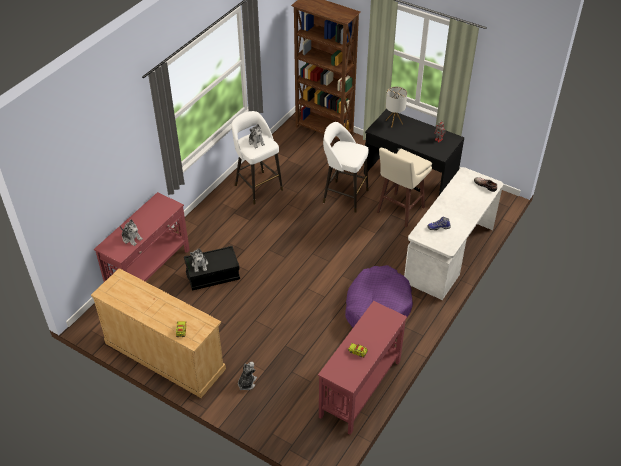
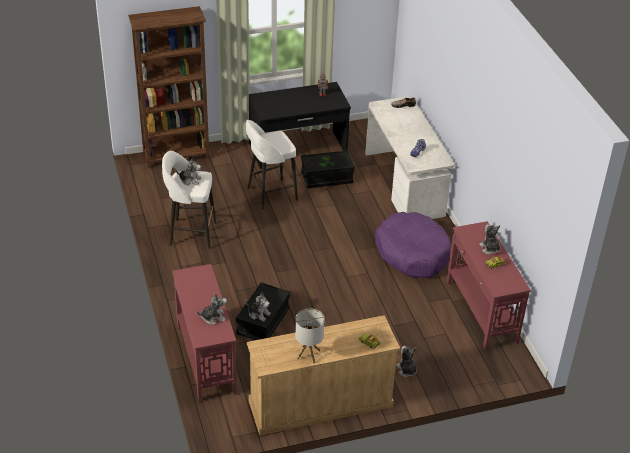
camera: 50 degrees left, 5 degrees down
(374, 337) = (489, 249): none -> plush toy
(394, 122) = (270, 100): table lamp -> table lamp (308, 354)
(399, 210) = (327, 178): beige stool -> black storage box

